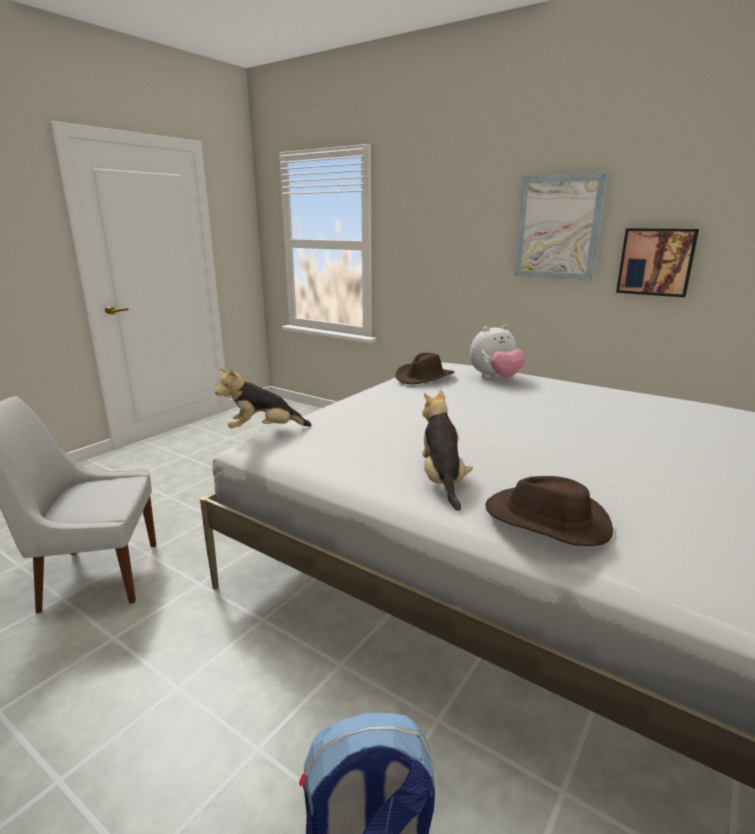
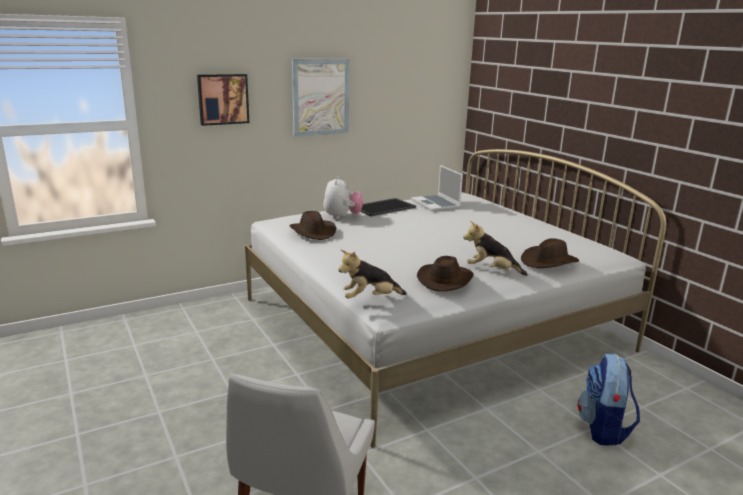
camera: 65 degrees left, 0 degrees up
(264, 430) = (370, 299): plush toy -> plush toy turned 60 degrees clockwise
(358, 454) = (445, 279): none -> brown hat
(572, 386) = (383, 207): none -> tray
(655, 406) = (436, 204): none -> laptop
(656, 262) = (381, 116): picture -> picture (223, 99)

